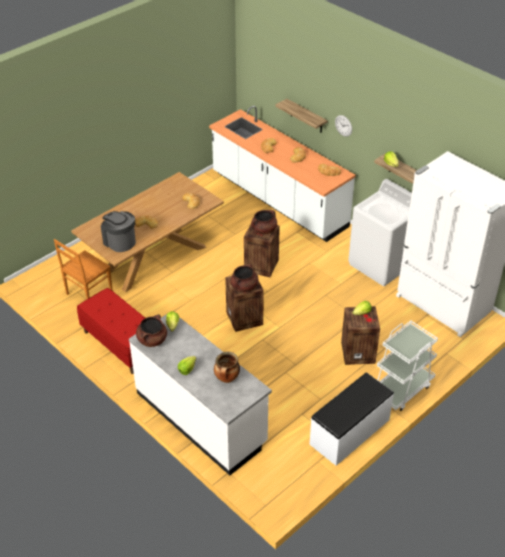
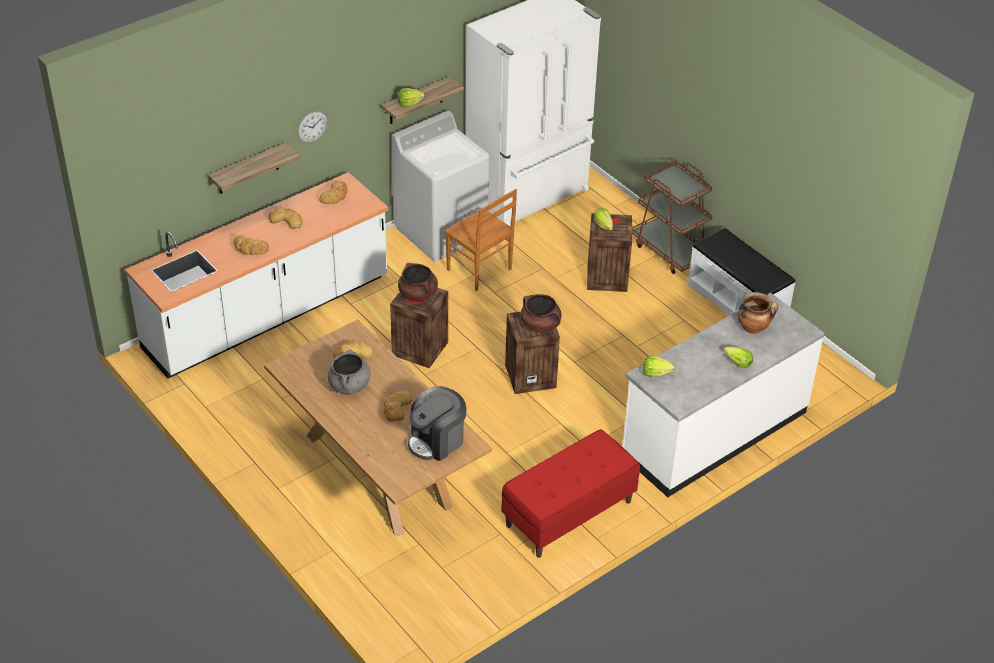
camera: 85 degrees left, 0 degrees up
(88, 294) = (450, 553): brown chair -> brown chair (480, 270)
(152, 340) = (682, 394): brown cooking pot -> none
(164, 204) = (349, 386): none -> grey cooking pot
(401, 388) = (670, 251): white cart -> brown cart

